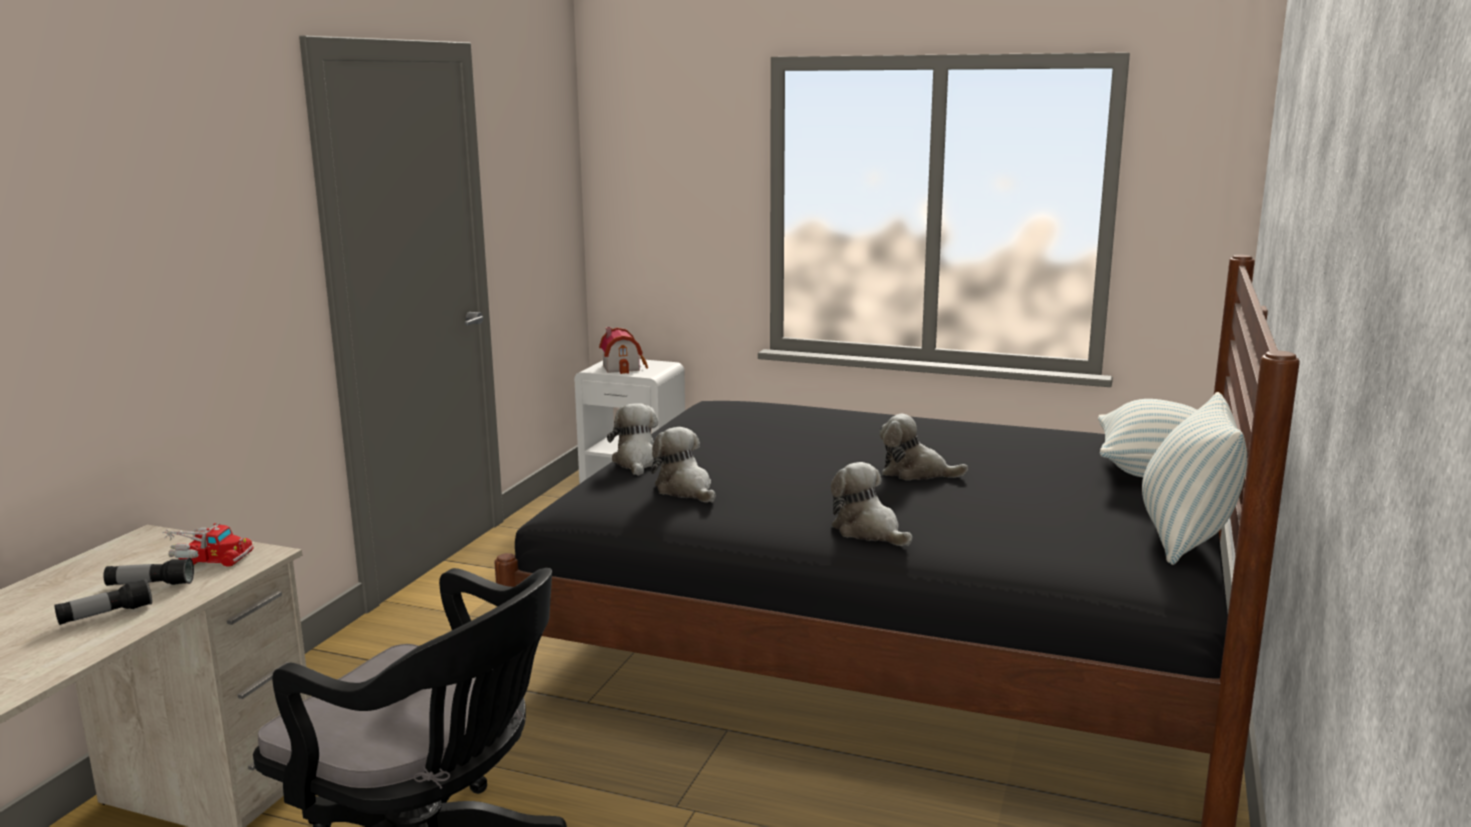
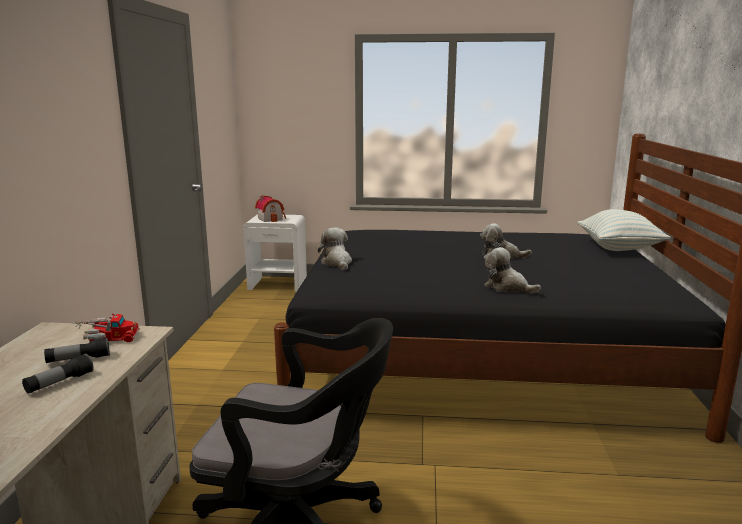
camera: 15 degrees left, 0 degrees up
(686, 490) = (382, 275): plush toy -> none
(1185, 538) = (666, 277): pillow -> none

